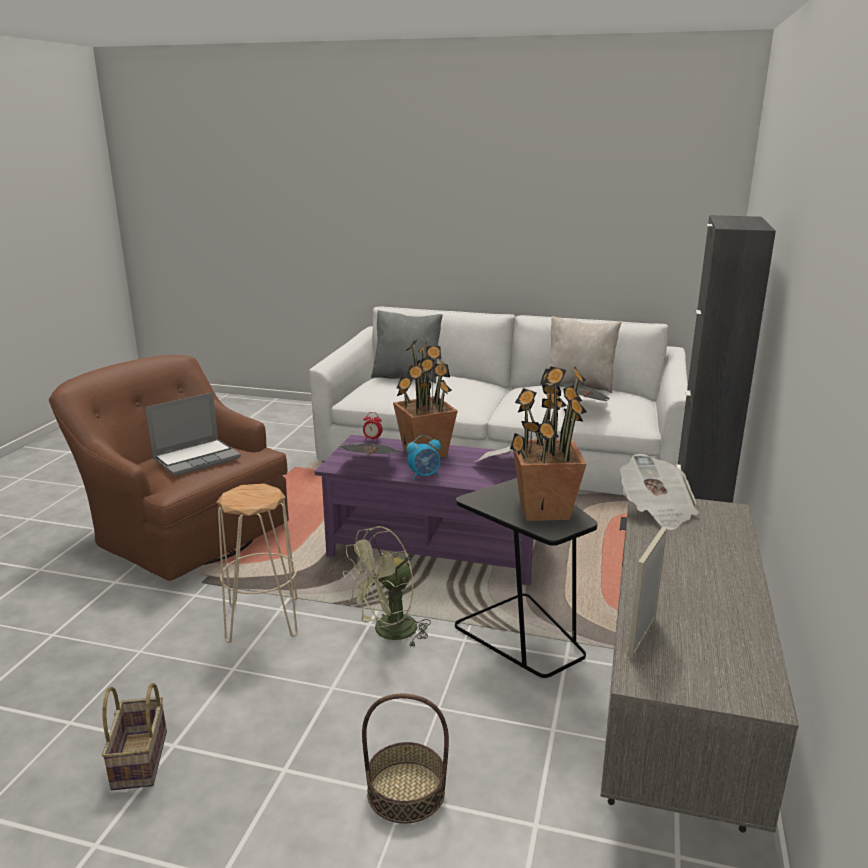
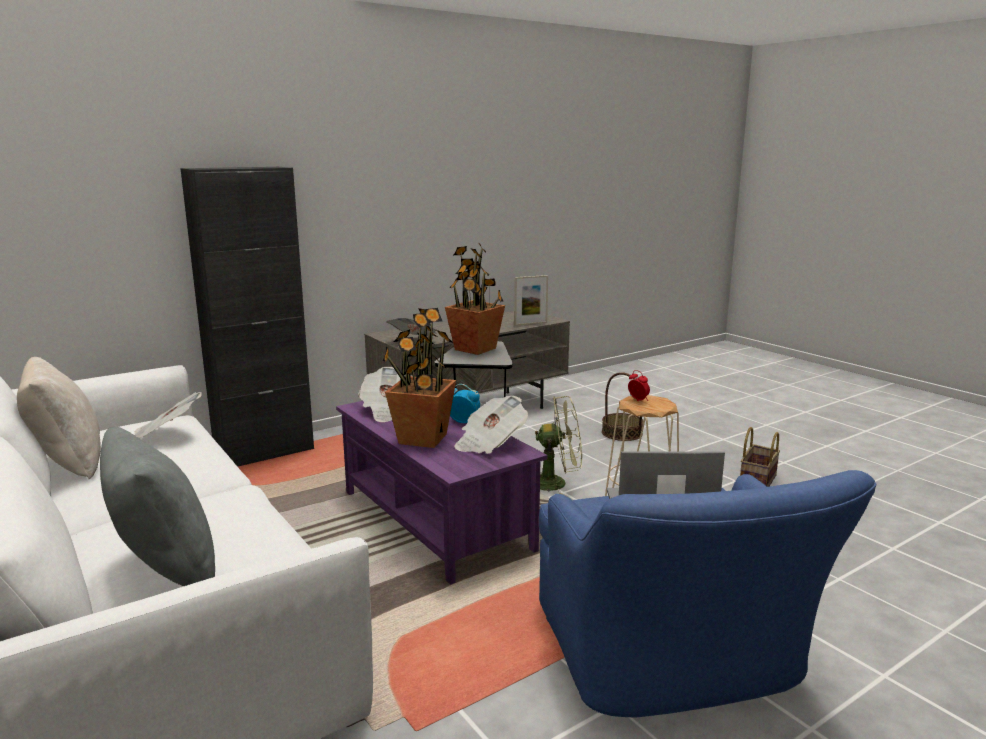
camera: 140 degrees left, 5 degrees down
(184, 530) = (673, 660): brown armchair -> blue armchair
(372, 439) = (440, 468): alarm clock -> alarm clock (638, 400)

